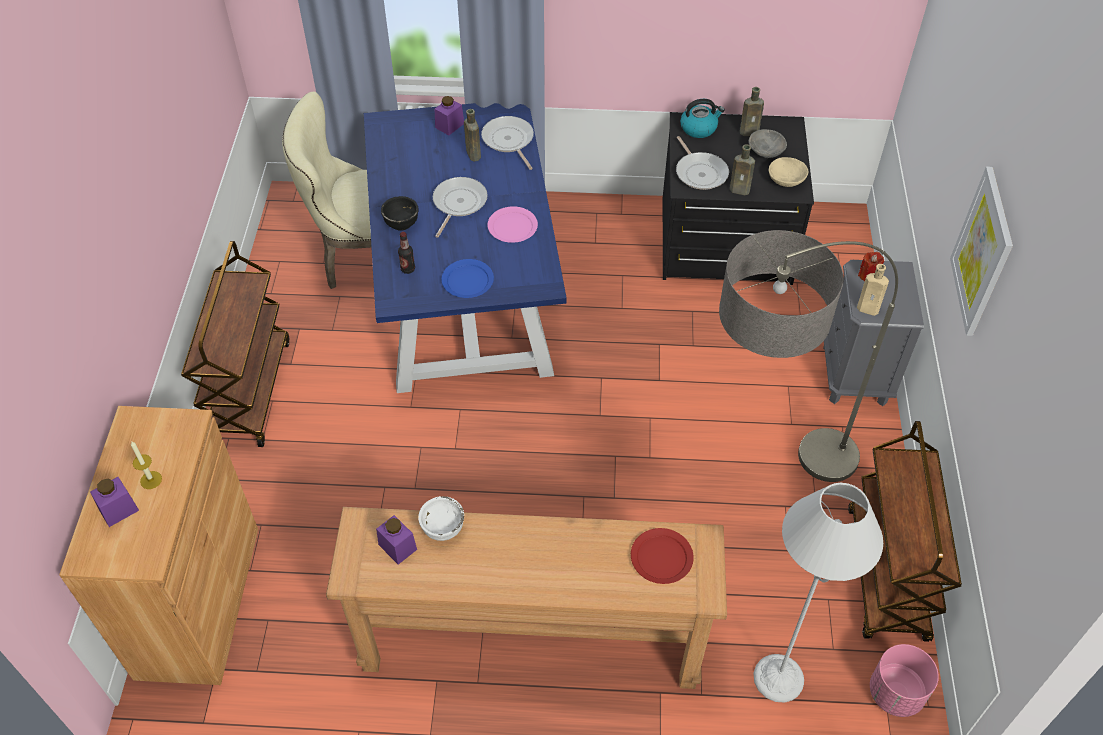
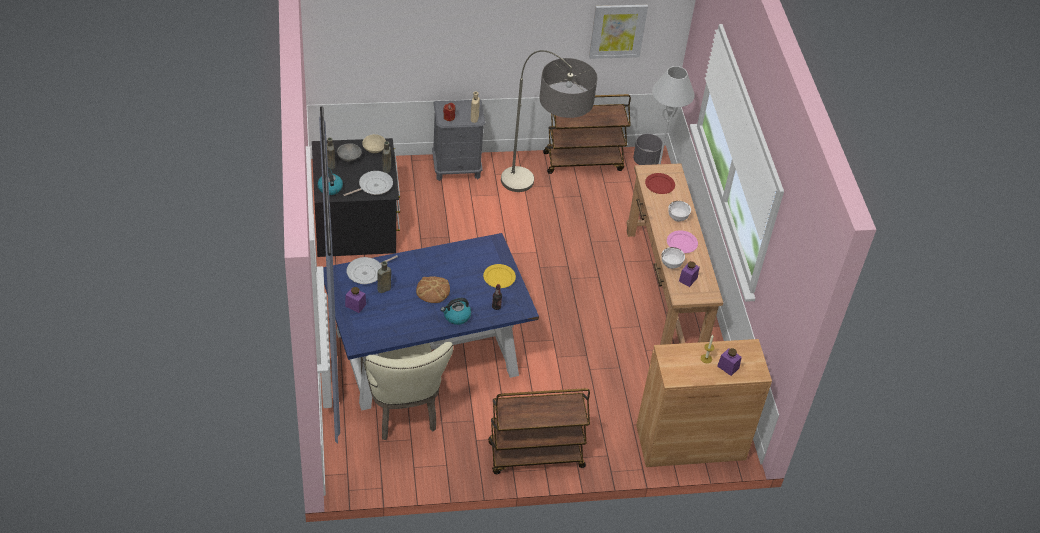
camera: 105 degrees left, 5 degrees down
(401, 223) = (456, 316): black bowl -> kettle
(458, 203) = (433, 290): frying pan -> bread
(467, 281) = (499, 277): blue plate -> yellow plate
(513, 226) = (448, 262): pink plate -> pink plate (681, 243)
(566, 569) = (678, 216): none -> white bowl
(896, 693) = (646, 161): pink planter -> grey planter
(982, 252) = (509, 31): picture -> picture (617, 31)

